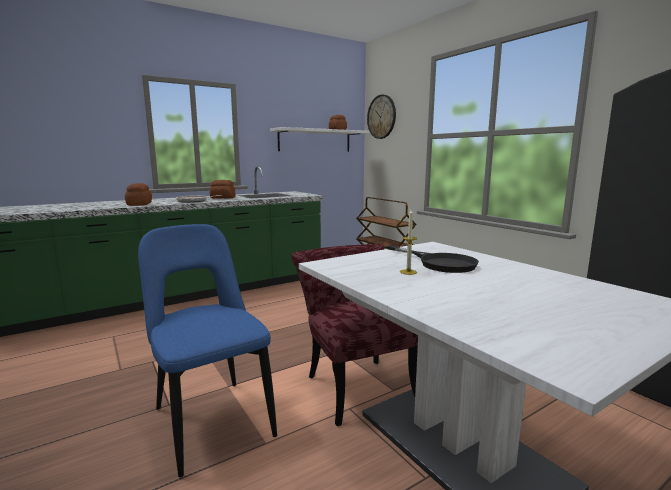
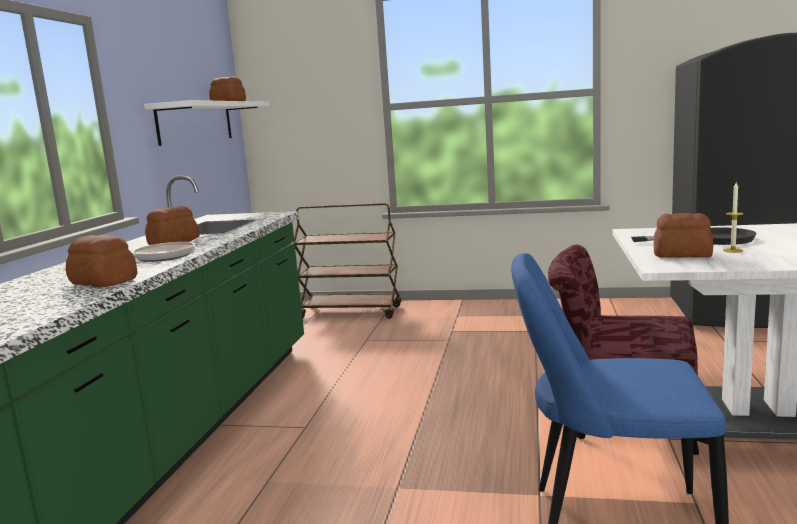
camera: 45 degrees left, 0 degrees up
(369, 263) = (683, 255): none -> bread
(381, 117) = (280, 79): wall clock -> none

